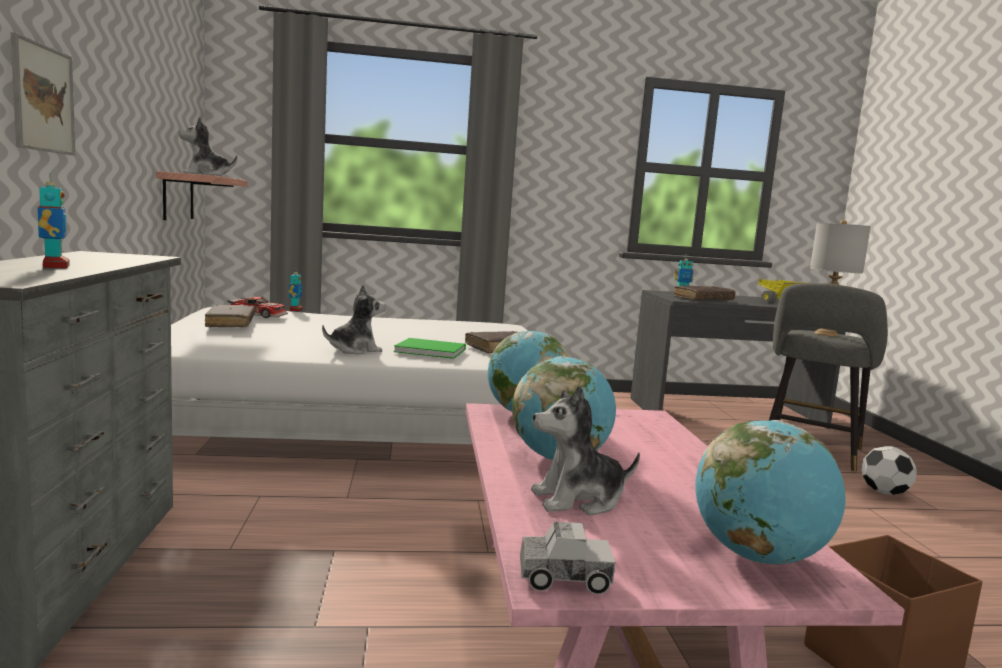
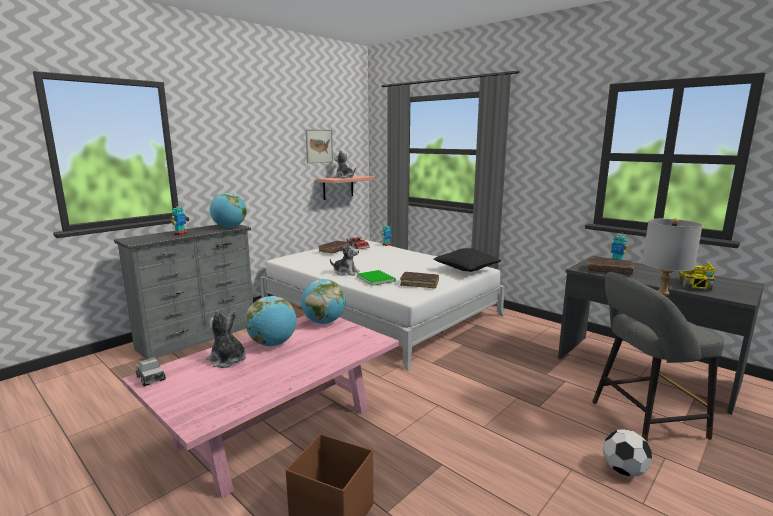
camera: 50 degrees right, 5 degrees up
(43, 98) = (229, 164): picture -> picture (319, 146)
(500, 329) = (466, 270): none -> black pillow
(758, 557) = (208, 404): globe -> globe (229, 227)

